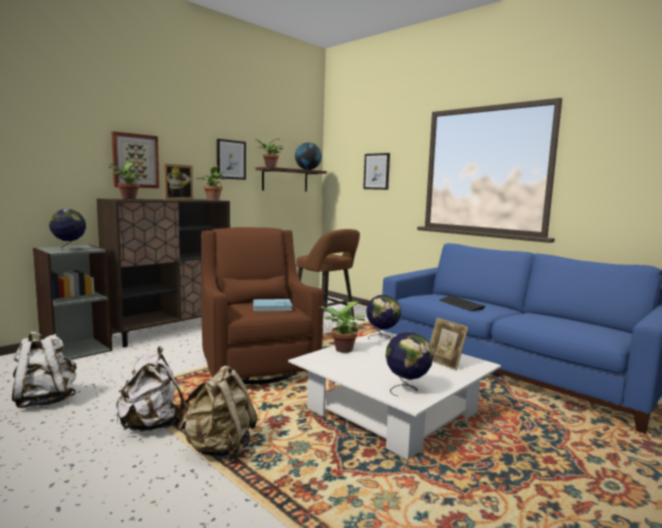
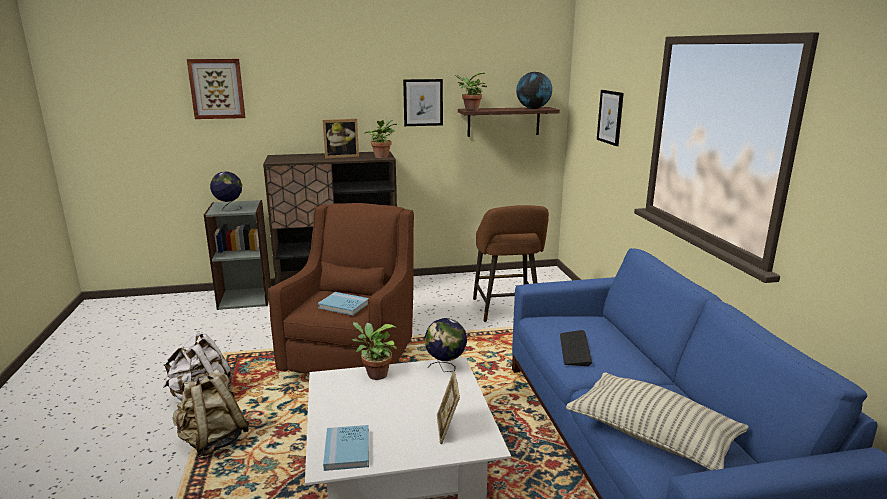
camera: 35 degrees right, 10 degrees up
(45, 400) = (171, 347): white backpack -> none
(128, 198) = (292, 156): potted plant -> none
(135, 161) = (306, 114): picture -> picture (217, 89)
(407, 389) = (347, 450): globe -> blue book
(570, 327) = (652, 436): none -> pillow

